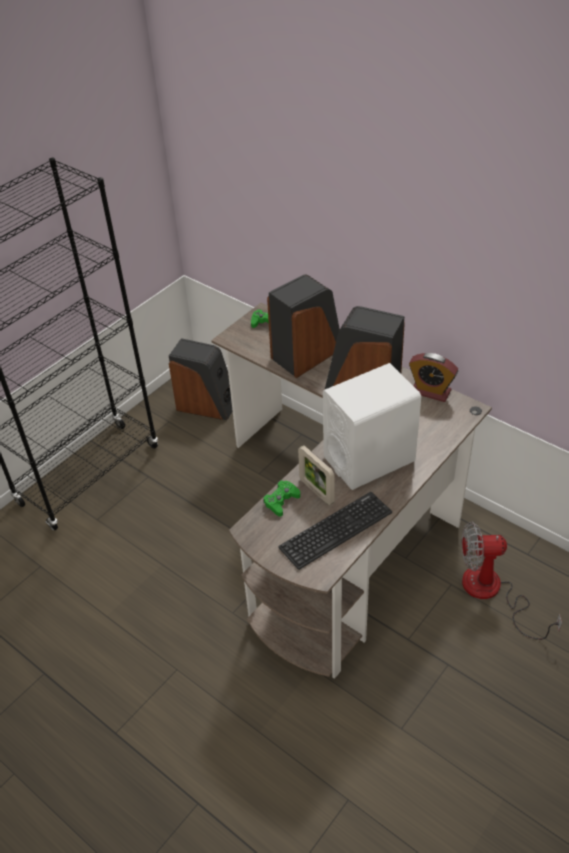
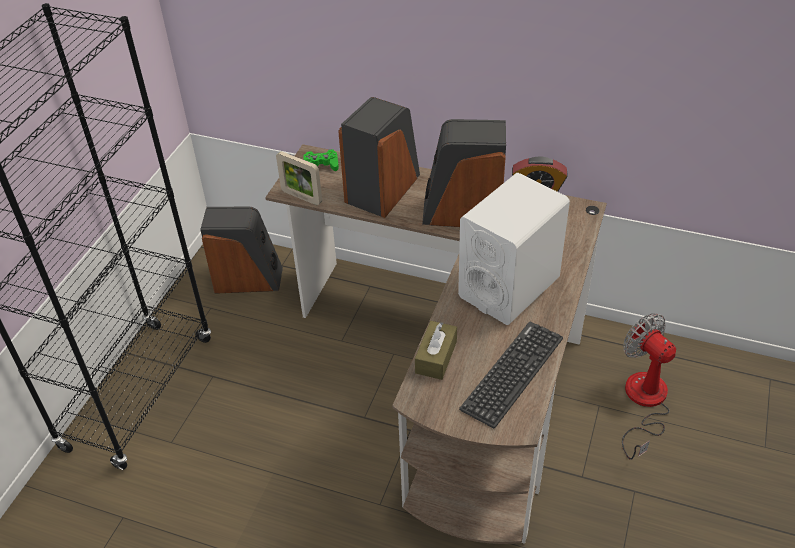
camera: 20 degrees left, 0 degrees up
(281, 501) = (436, 357): green game controller -> brown tissue box
(316, 491) = (469, 336): picture frame -> picture frame (301, 197)
(492, 593) = (643, 403): fan -> fan turned 75 degrees clockwise

